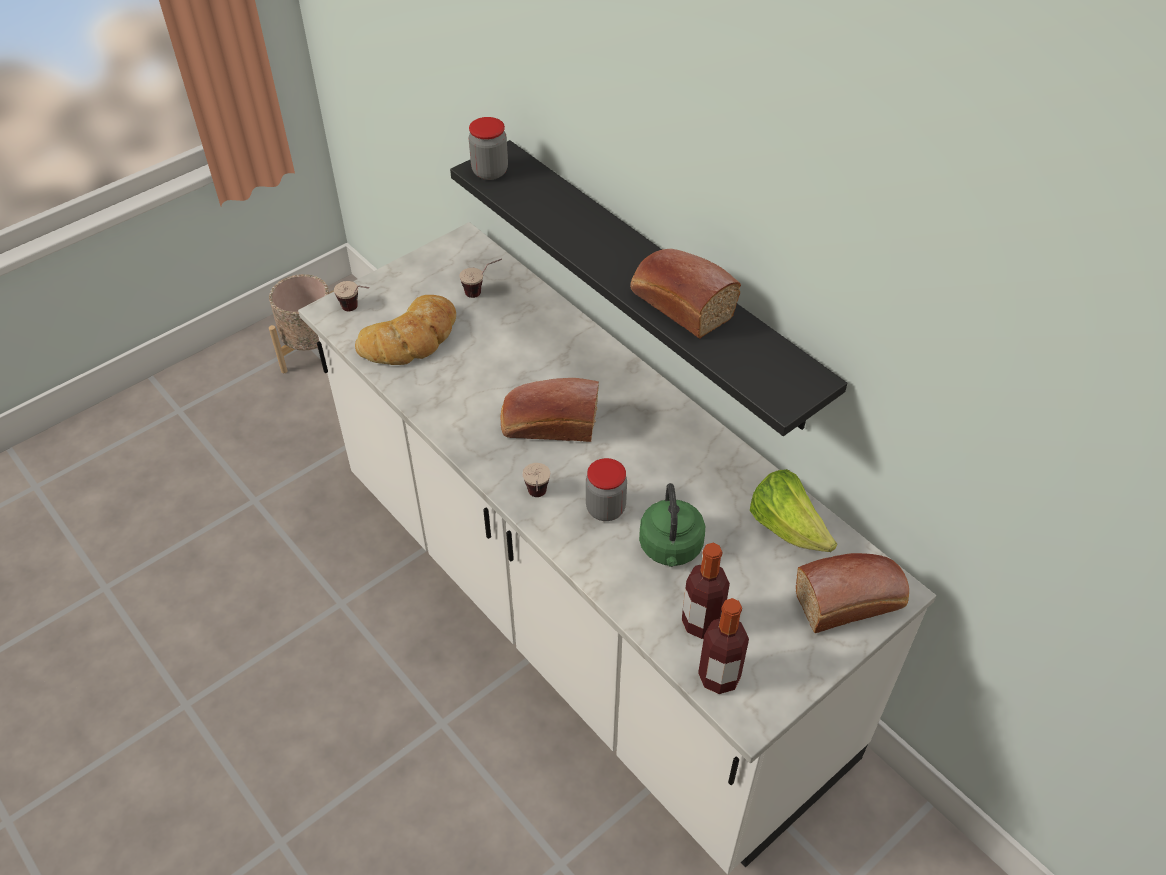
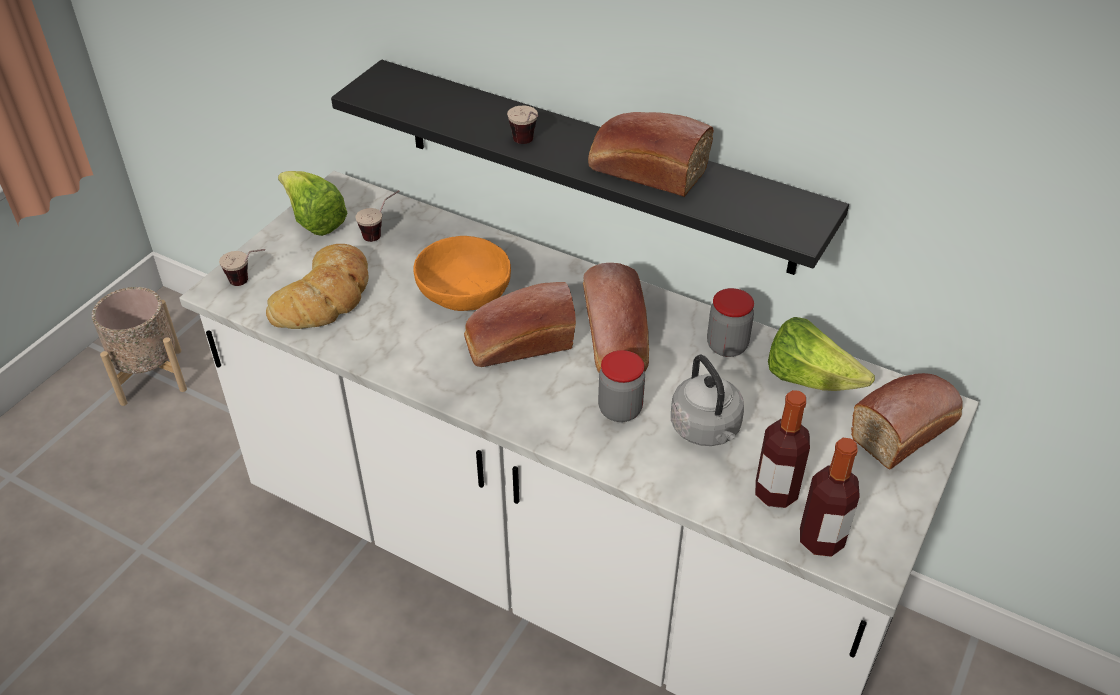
camera: 20 degrees left, 5 degrees down
(432, 266) = (314, 220): none -> lettuce
(490, 171) = (376, 91): jar -> jar (727, 346)
(526, 366) = (465, 293): none -> orange bowl
(537, 499) = (544, 420): cup -> cup (527, 145)
(633, 445) = (616, 342): none -> bread
(671, 549) = (706, 430): green kettle -> grey kettle

